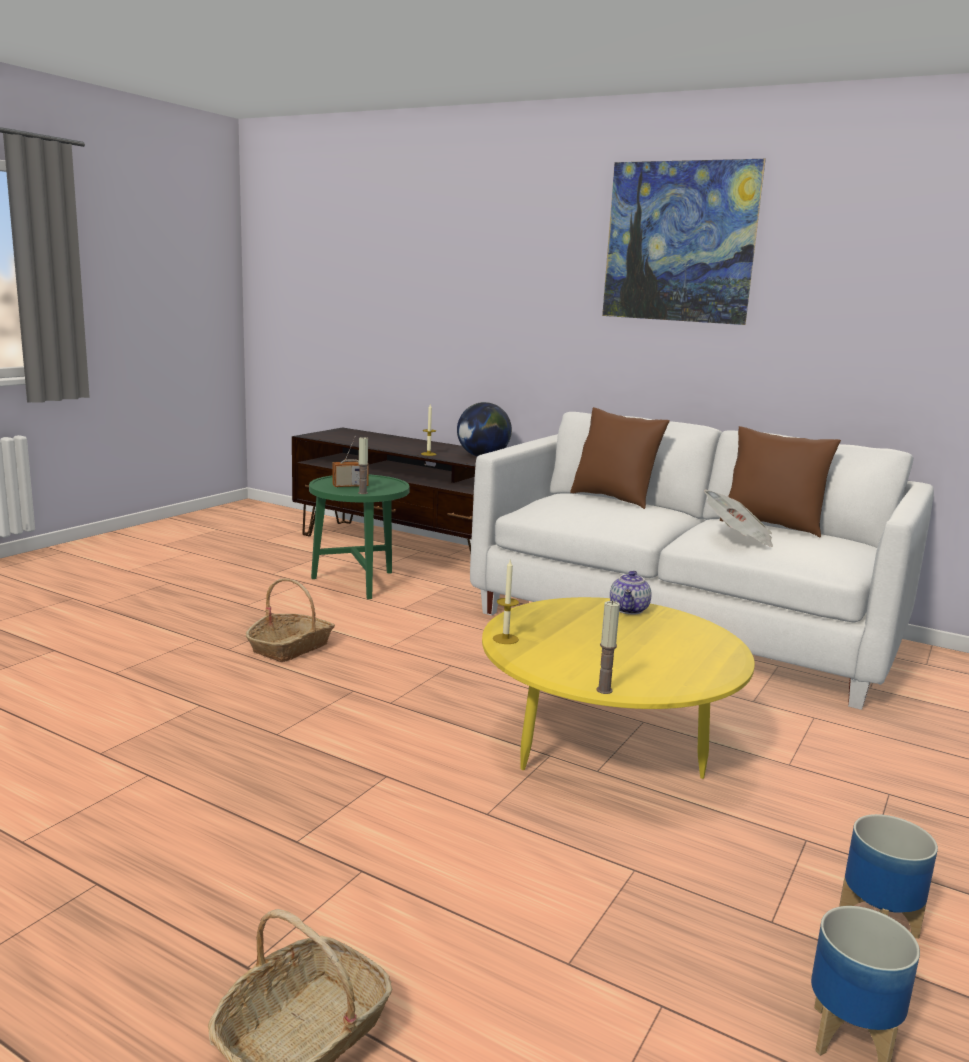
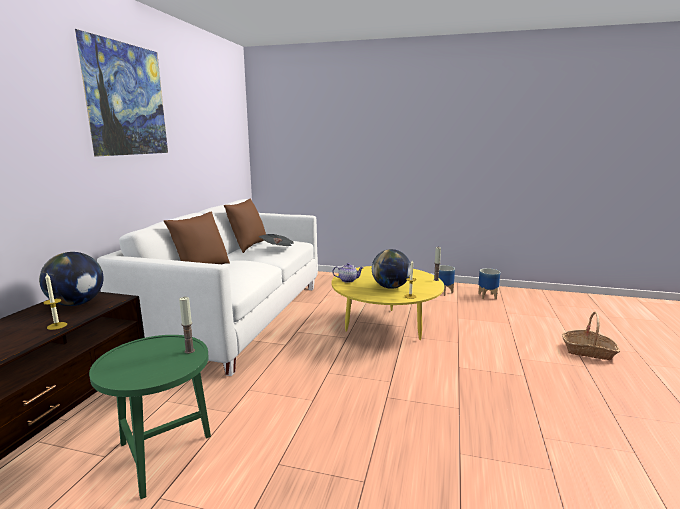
camera: 105 degrees left, 0 degrees up
(291, 647) = (339, 445): basket -> none
(350, 486) = (157, 363): radio -> none
(570, 635) = (390, 287): none -> globe

